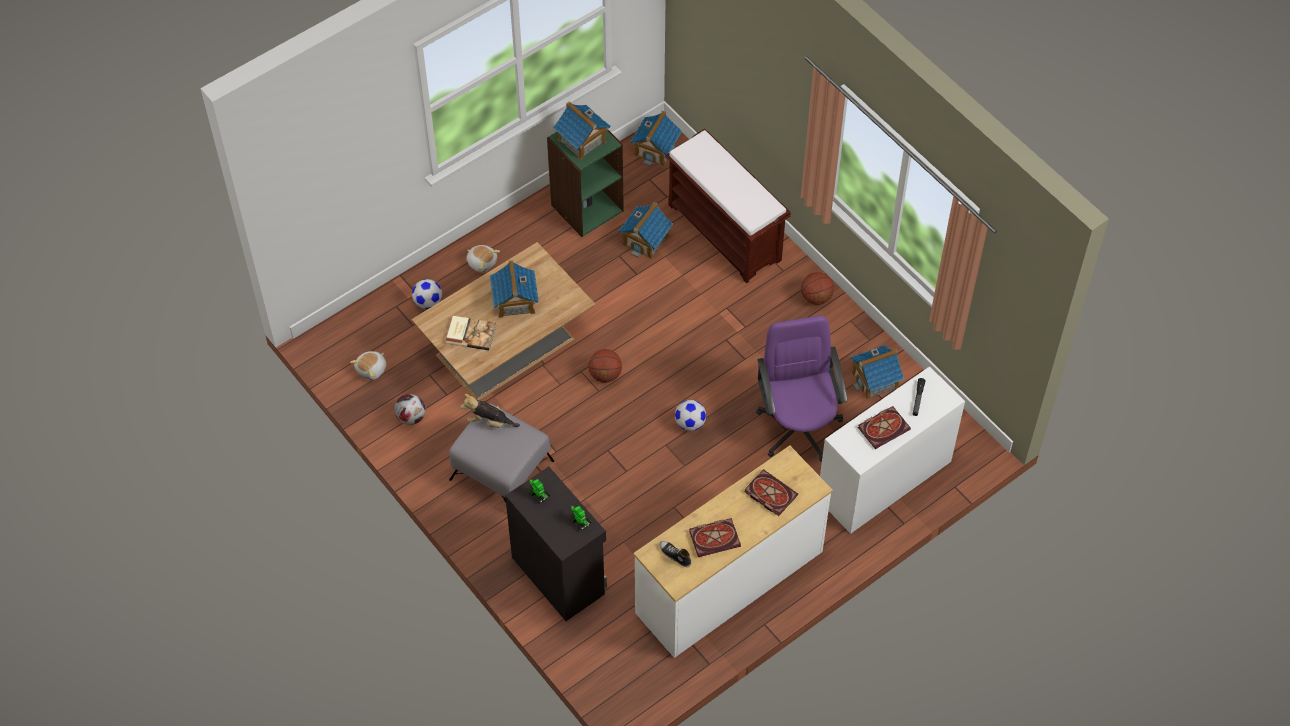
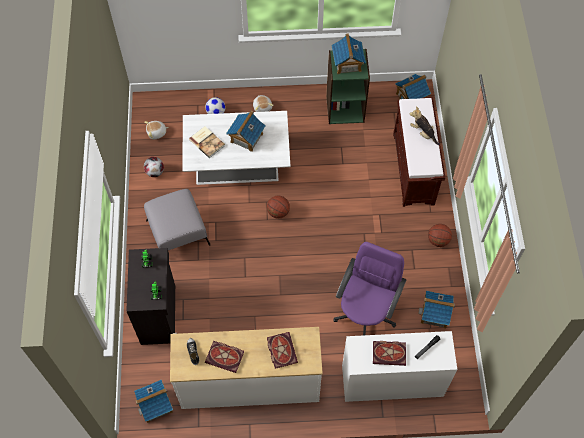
camera: 35 degrees right, 5 degrees up
(489, 422) = (177, 200): plush toy -> plush toy (423, 133)
(507, 345) = (238, 162): brown coffee table -> white coffee table
(645, 240) = (363, 147): toy house -> toy house (155, 405)
(690, 423) = (303, 271): football -> none

